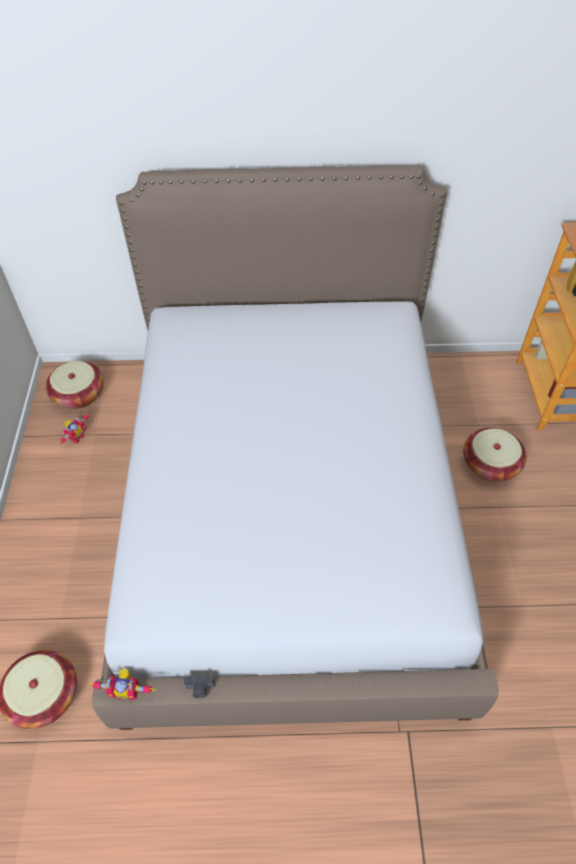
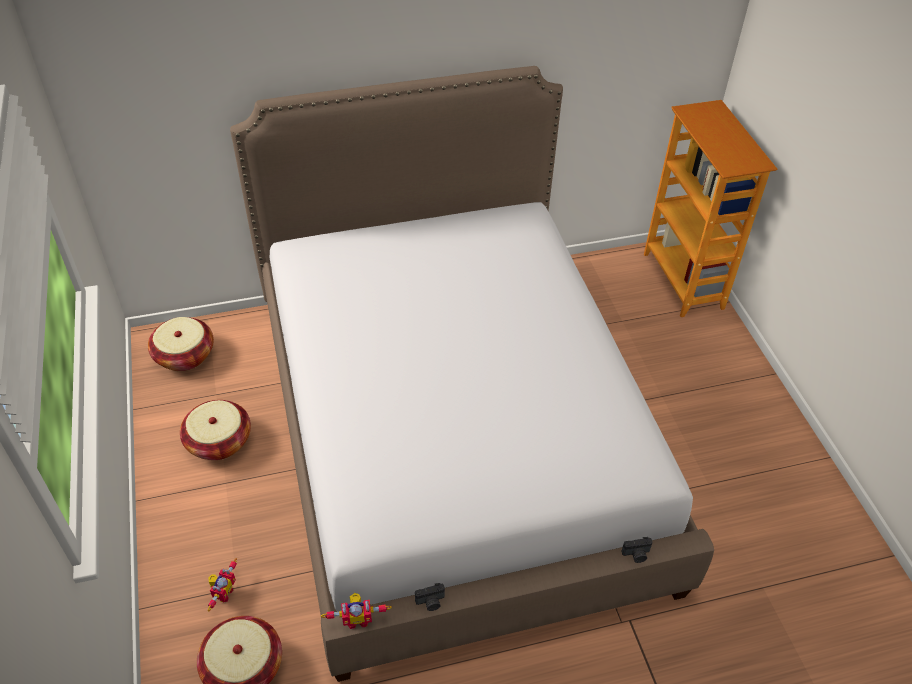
camera: 15 degrees left, 5 degrees down
(76, 437) = (195, 400): toy robot -> toy robot (223, 593)
(415, 683) = (636, 555): none -> camera
(490, 464) = (644, 357): basket -> basket (219, 441)

